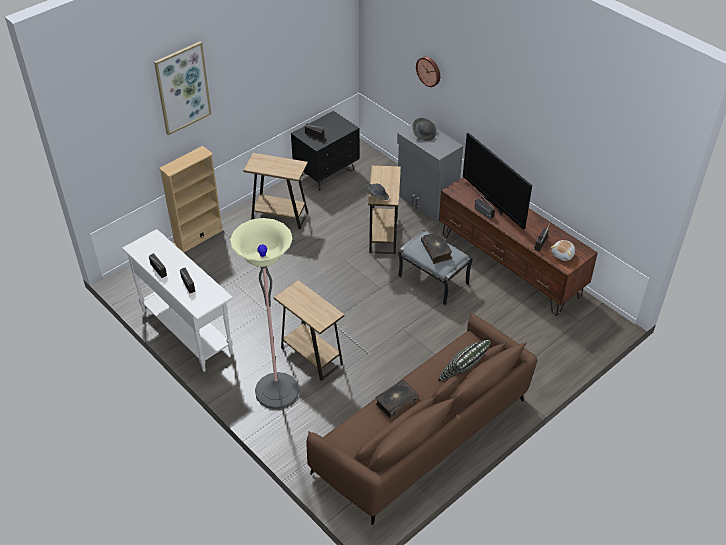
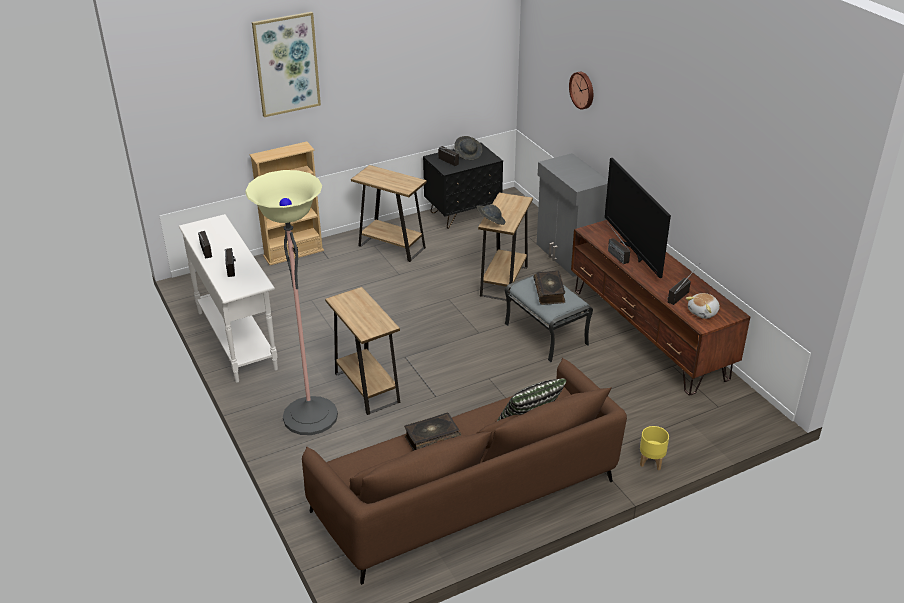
camera: 15 degrees right, 10 degrees down
(424, 134) = (569, 167): grey hat -> grey hat (468, 154)
(546, 378) = (651, 462): none -> yellow planter

